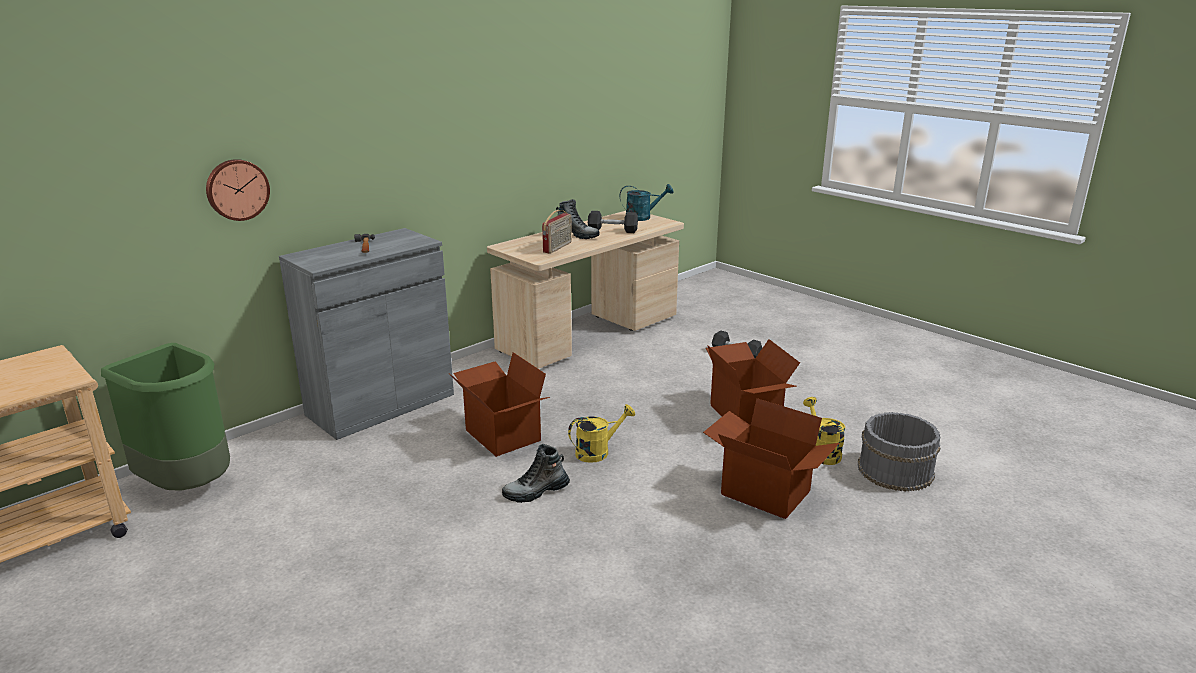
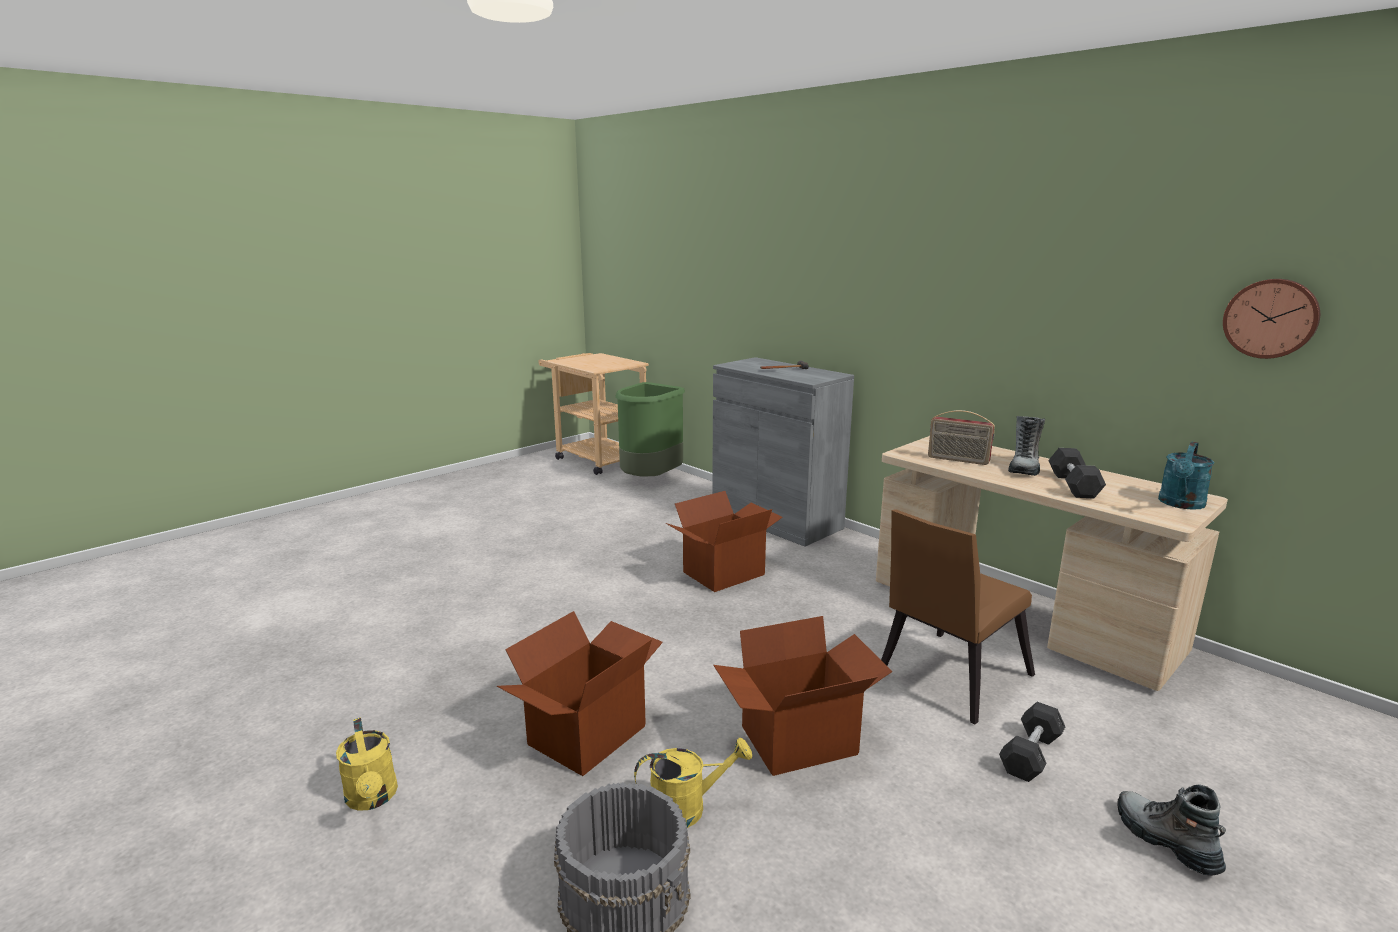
camera: 90 degrees right, 5 degrees down
(237, 189) = (741, 295): wall clock -> wall clock (1271, 318)
(536, 492) = (619, 593): boot -> boot (1165, 841)
(598, 452) = (691, 623): yellow watering can -> yellow watering can (372, 798)
(643, 217) = (1180, 504): turquoise watering can -> turquoise watering can turned 45 degrees clockwise
(668, 364) = (947, 679): none -> brown chair

